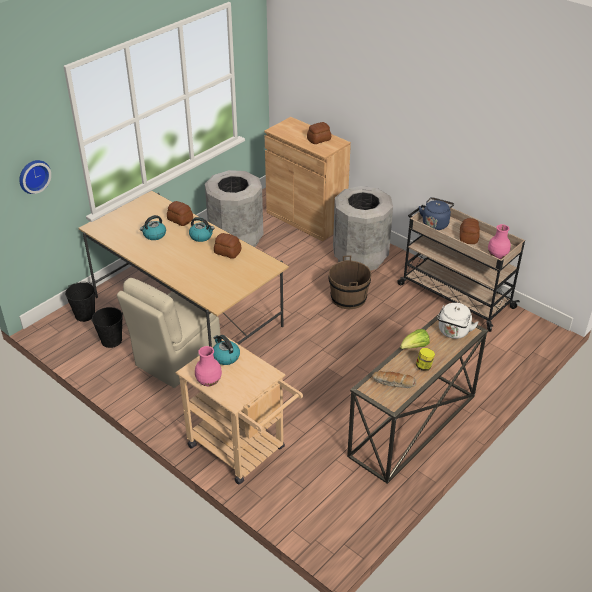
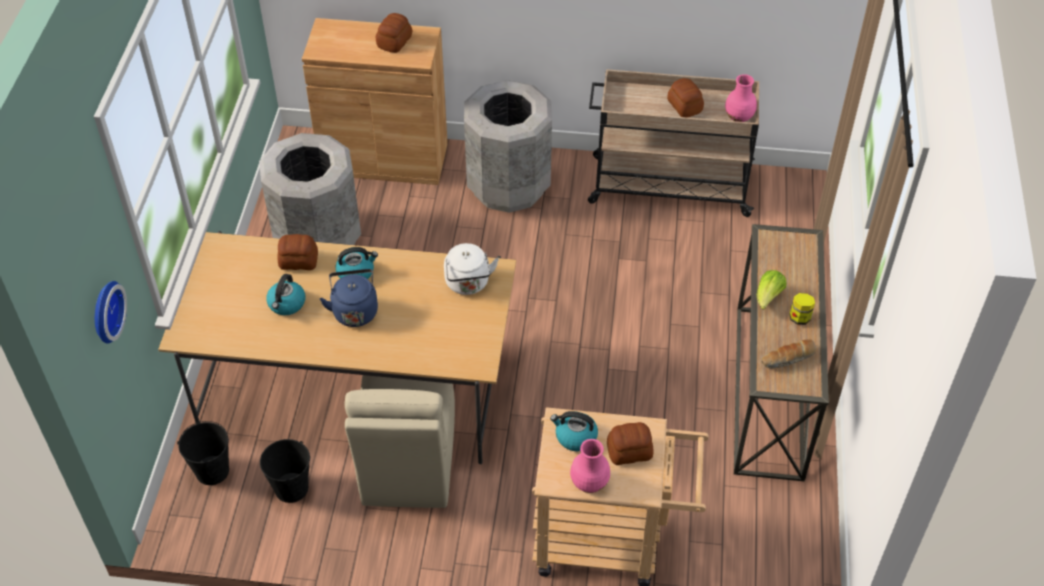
camera: 35 degrees left, 10 degrees up
(227, 252) = (417, 280): bread -> bread (630, 451)
(348, 298) = (547, 255): brown bucket -> none
(435, 223) = (628, 103): blue kettle -> blue kettle (354, 310)
(453, 332) = (790, 253): white kettle -> white kettle (468, 284)

